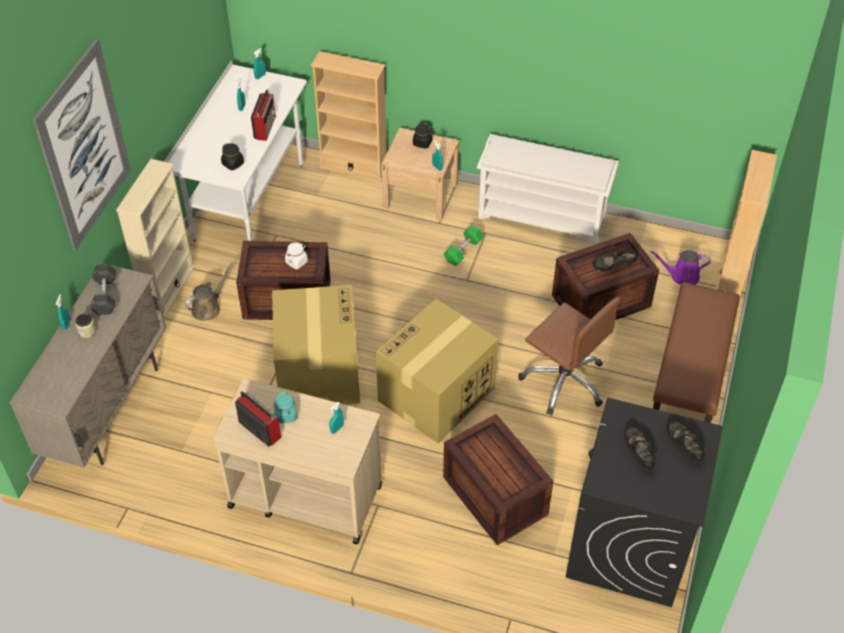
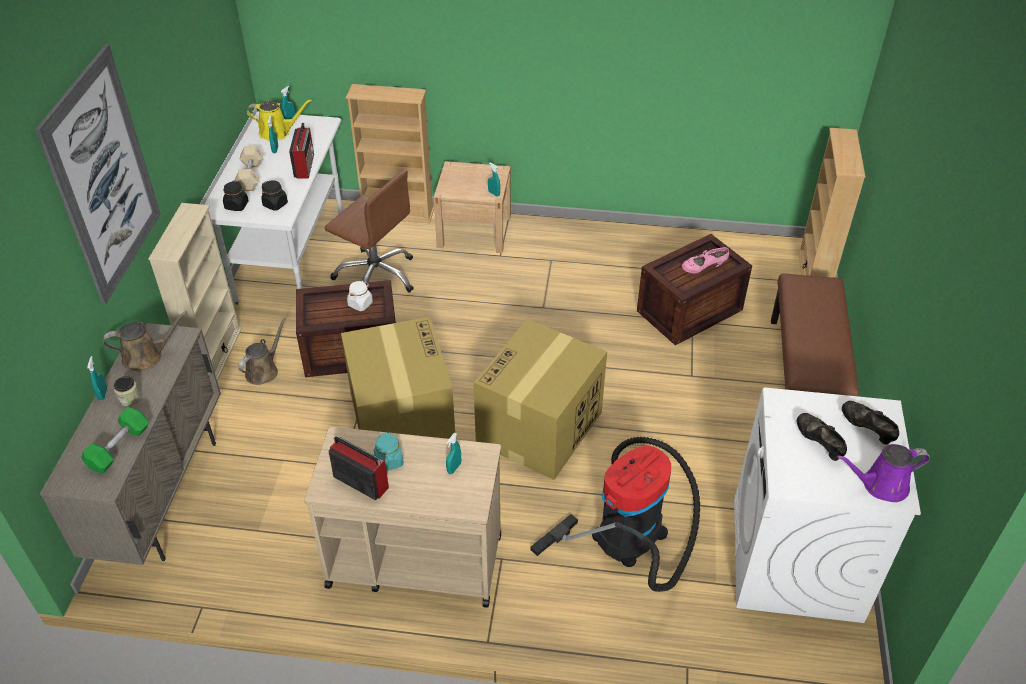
camera: 10 degrees left, 5 degrees down
(105, 296) = (147, 357): black dumbbell -> brown watering can
(216, 132) = (250, 176): none -> beige dumbbell
(247, 89) = (278, 132): none -> yellow watering can
(422, 143) = (472, 173): black jar -> black jar (236, 205)
(463, 251) = (532, 280): green dumbbell -> green dumbbell (119, 448)
(496, 497) = (633, 529): crate -> vacuum cleaner
(543, 216) = (606, 237): white shoe rack -> none
(564, 381) = (674, 395): brown office chair -> brown office chair (376, 276)
(613, 267) = (703, 268): black shoe -> pink shoe
(629, 545) = (796, 560): black washing machine -> white washing machine
(681, 276) = (764, 277): purple watering can -> purple watering can (881, 485)

